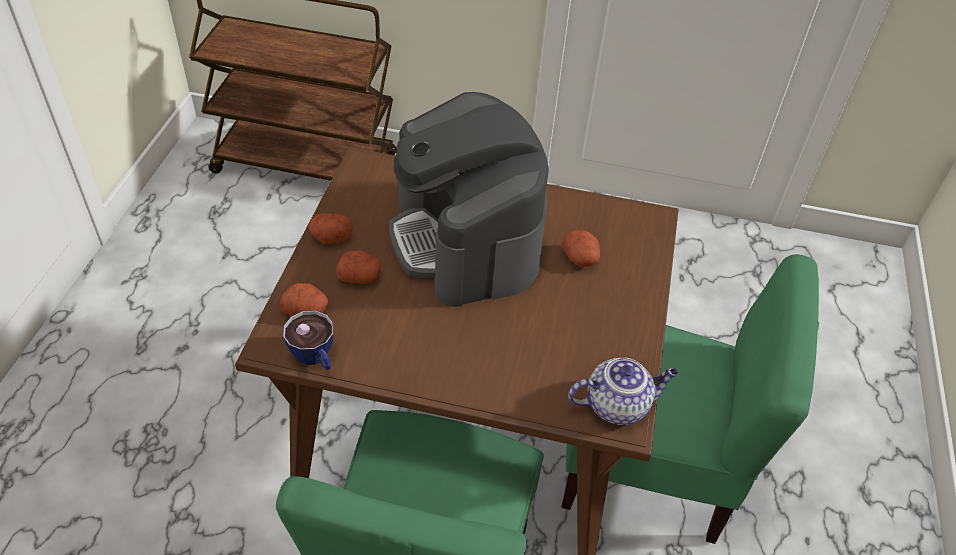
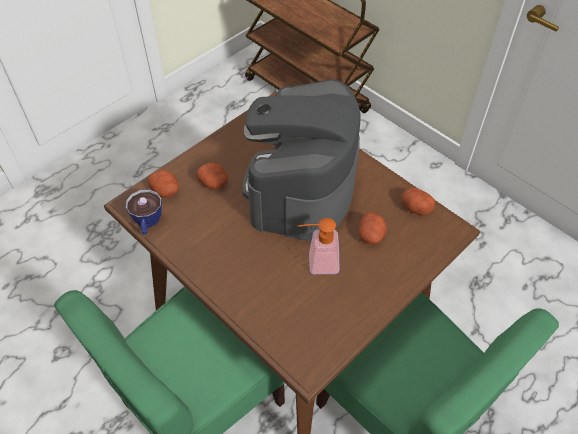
camera: 35 degrees right, 5 degrees up
(330, 237) = (216, 148): potato -> potato (415, 207)
(549, 311) = (317, 263): none -> soap dispenser
(618, 405) = (312, 353): teapot -> none

